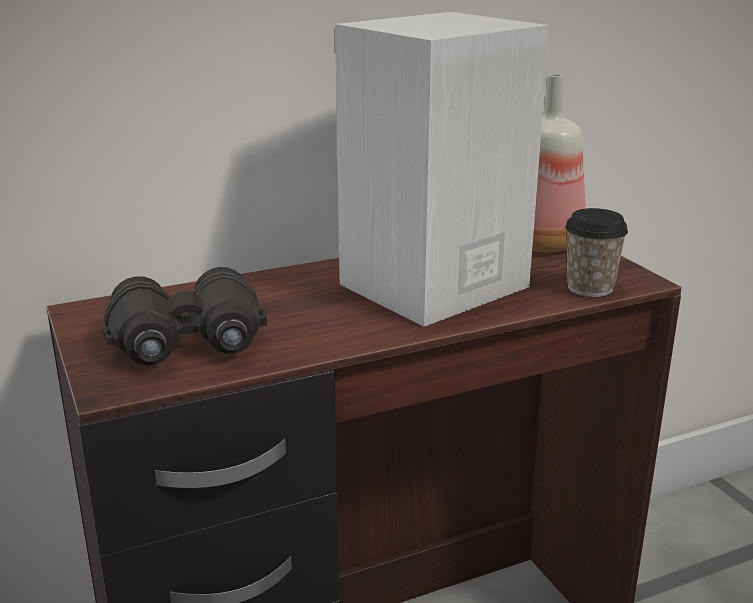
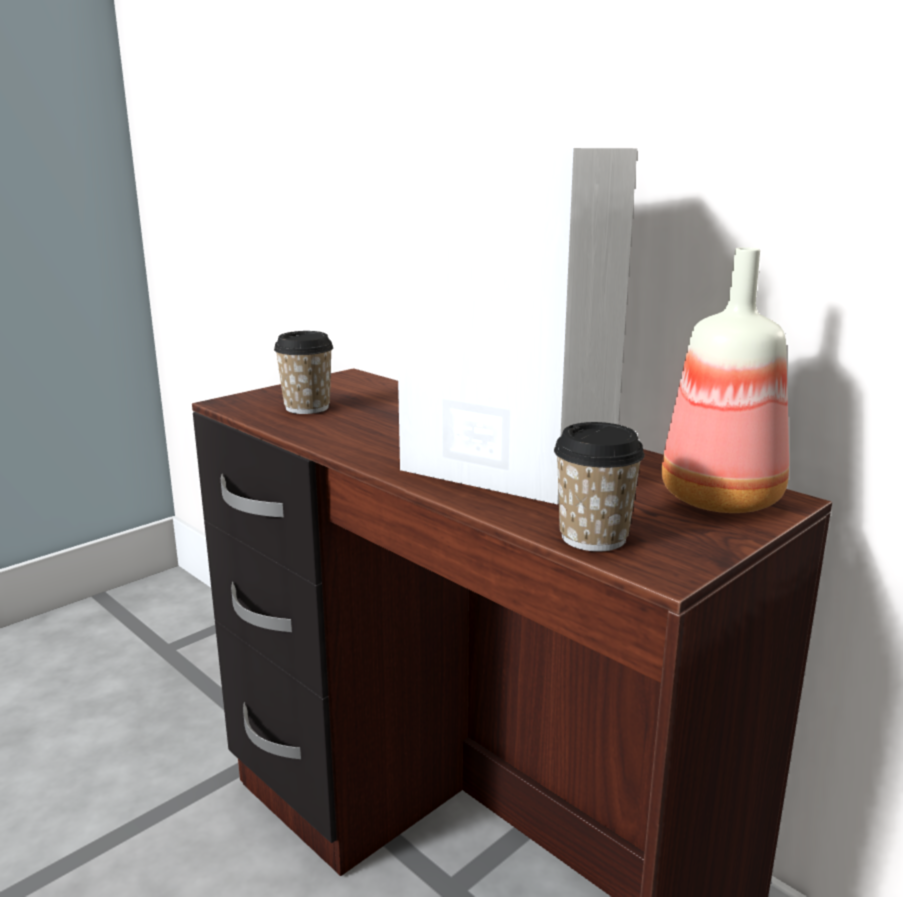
camera: 70 degrees right, 5 degrees down
(189, 346) = (307, 407): black binoculars -> cup

